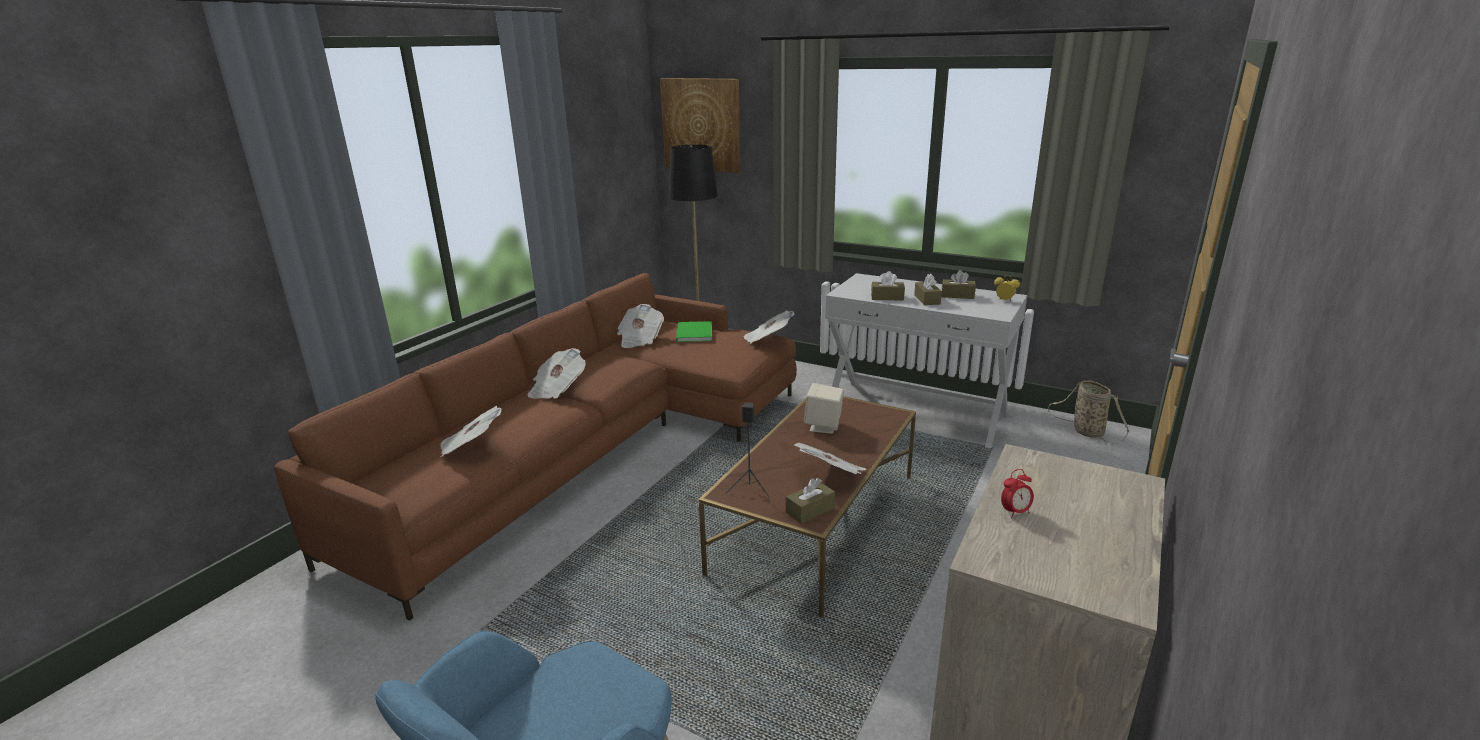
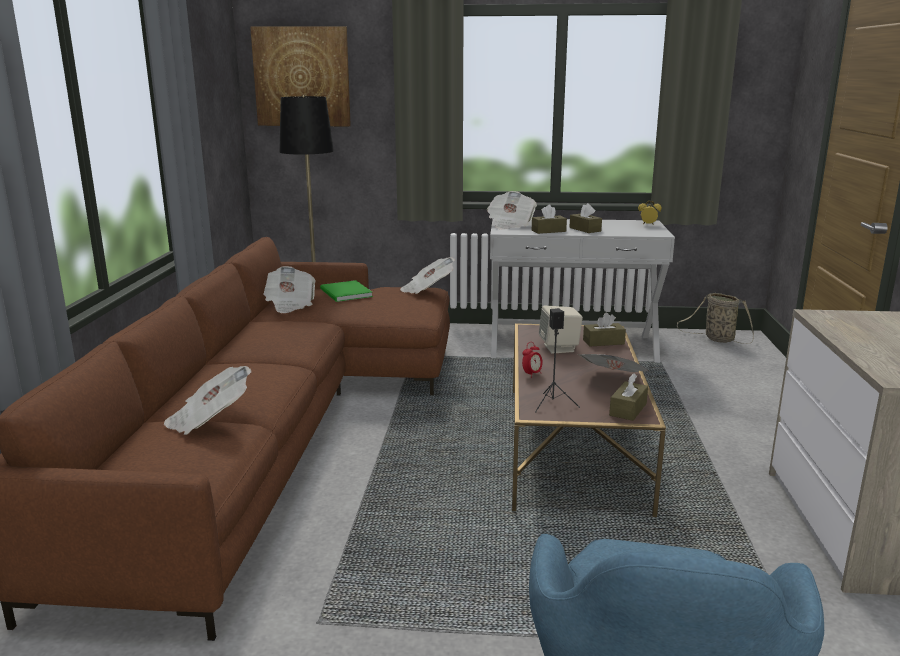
camera: 25 degrees left, 5 degrees down
(557, 389) = (250, 356): newspaper -> newspaper (510, 224)
(957, 295) = (605, 225): brown tissue box -> brown tissue box (603, 342)
(1015, 512) = (869, 346): alarm clock -> alarm clock (532, 374)

